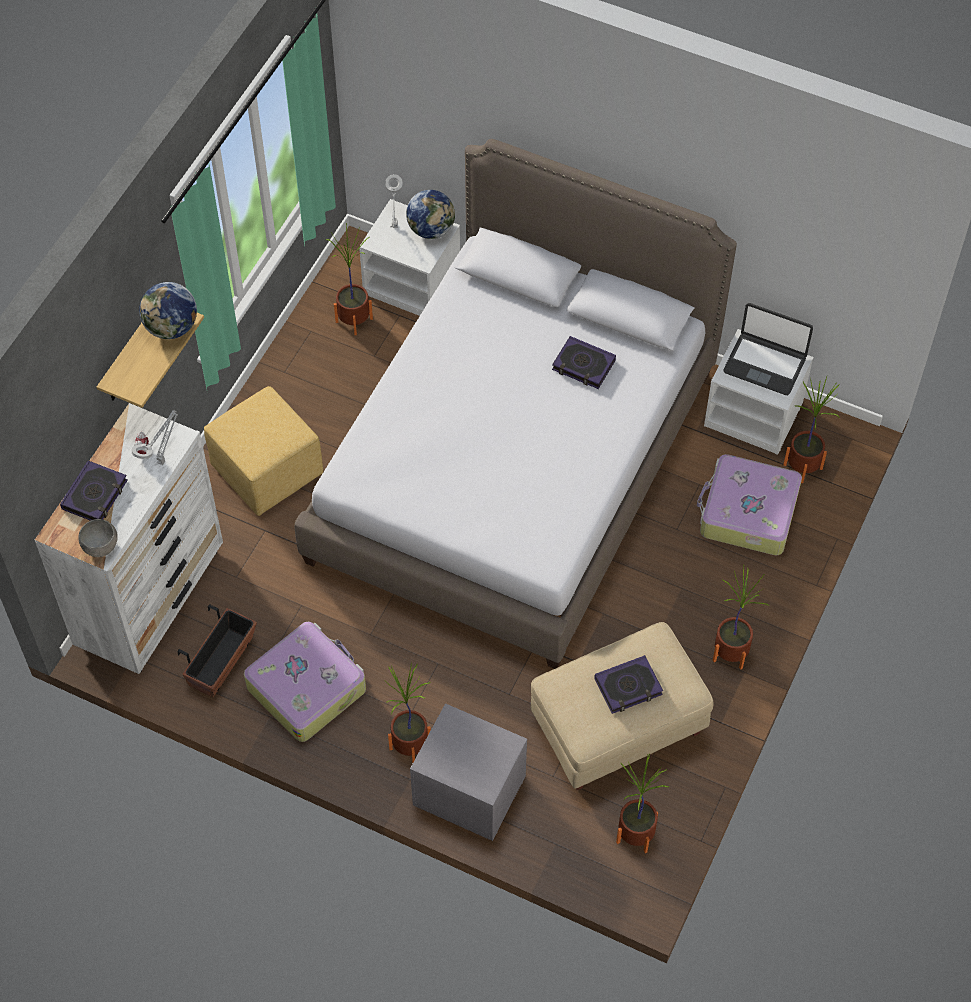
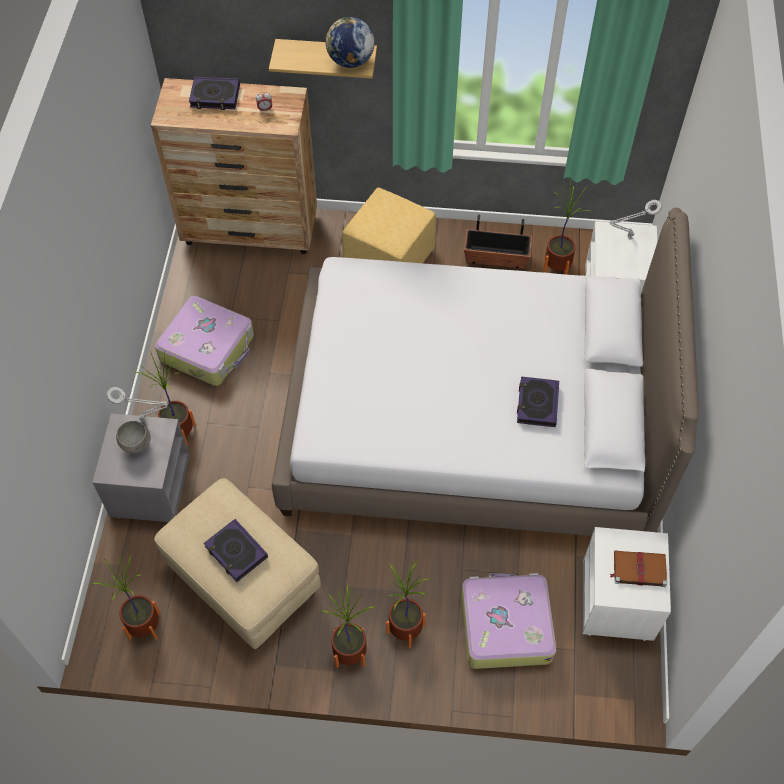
camera: 70 degrees right, 0 degrees up
(101, 547) = (170, 115): grey bowl -> grey bowl (137, 445)
(151, 598) = (251, 229): white dresser -> brown dresser
(162, 460) = (261, 123): grey table lamp -> grey table lamp (145, 420)
(222, 662) = (212, 288): planter -> planter (496, 258)
(431, 229) = (641, 263): globe -> none
(765, 364) = (638, 569): laptop -> brown book
(803, 467) = (580, 661): potted plant -> potted plant (405, 629)

